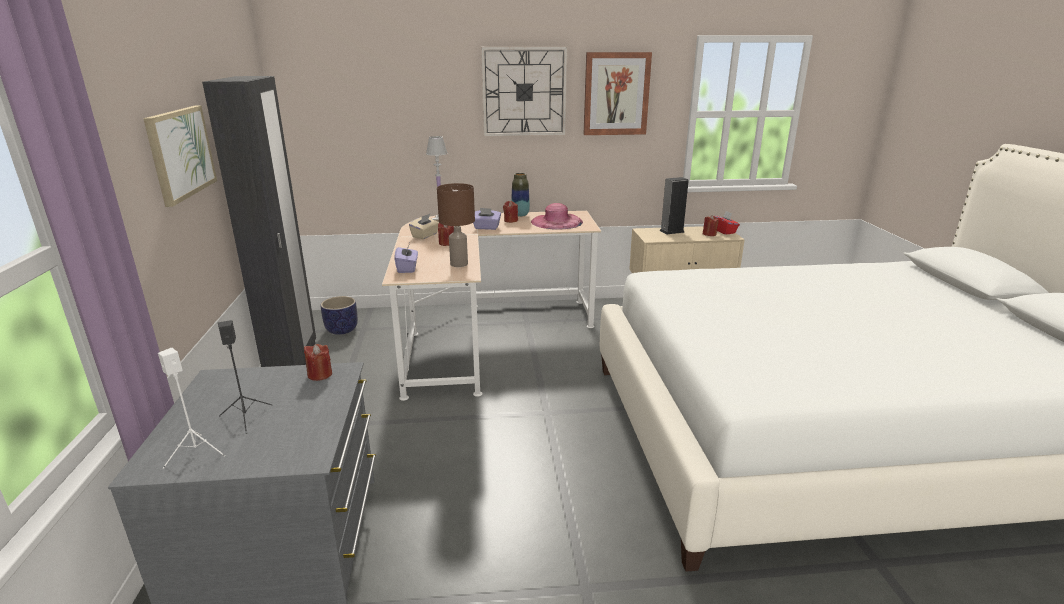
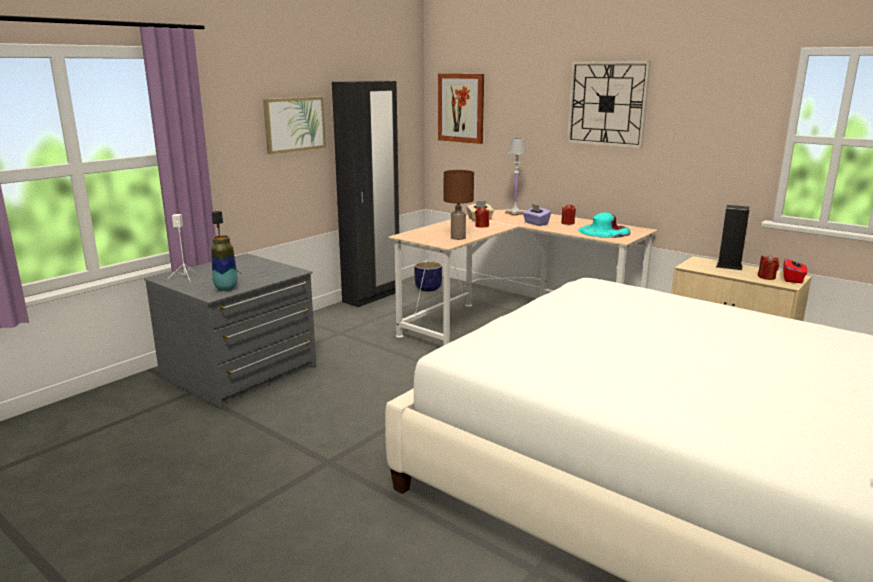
camera: 45 degrees right, 5 degrees down
(320, 374) = (283, 270): red candle -> none
(407, 268) = (421, 232): purple tissue box -> none
(520, 215) = (586, 221): vase -> vase (226, 289)
(556, 221) = (604, 231): pink hat -> turquoise hat
(616, 94) = (699, 110): picture -> picture (461, 108)

